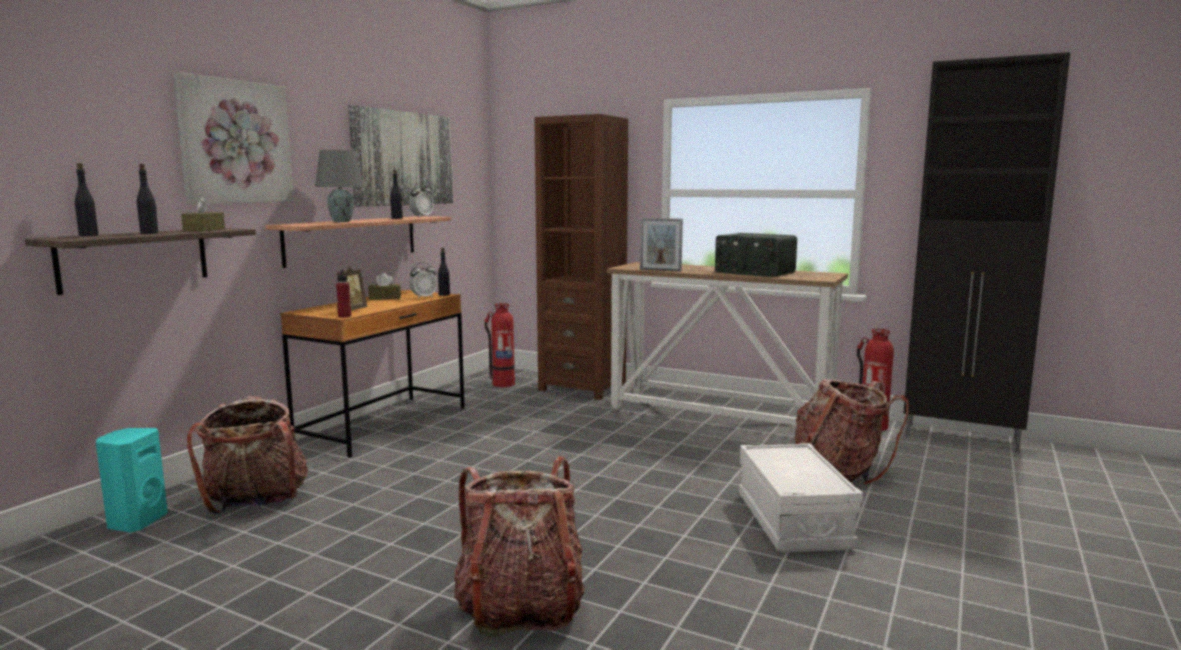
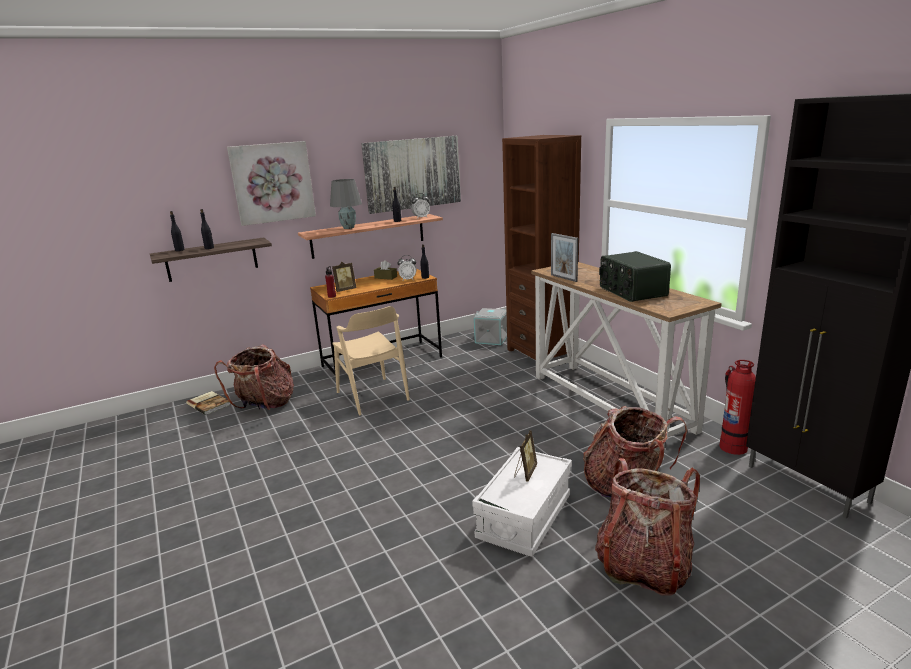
camera: 35 degrees right, 10 degrees up
(136, 522) = (209, 404): turquoise speaker -> book
(204, 230) = (244, 243): brown tissue box -> none
(427, 459) = (372, 396): none -> beige chair
(503, 384) = (492, 339): fire extinguisher -> grey storage box
(520, 607) = (293, 519): backpack -> backpack (643, 566)
(785, 463) = (525, 473): none -> picture frame

